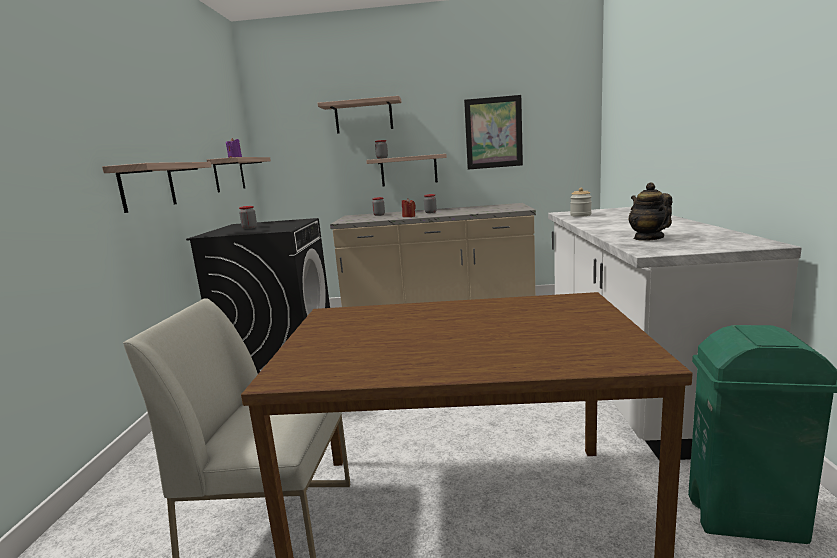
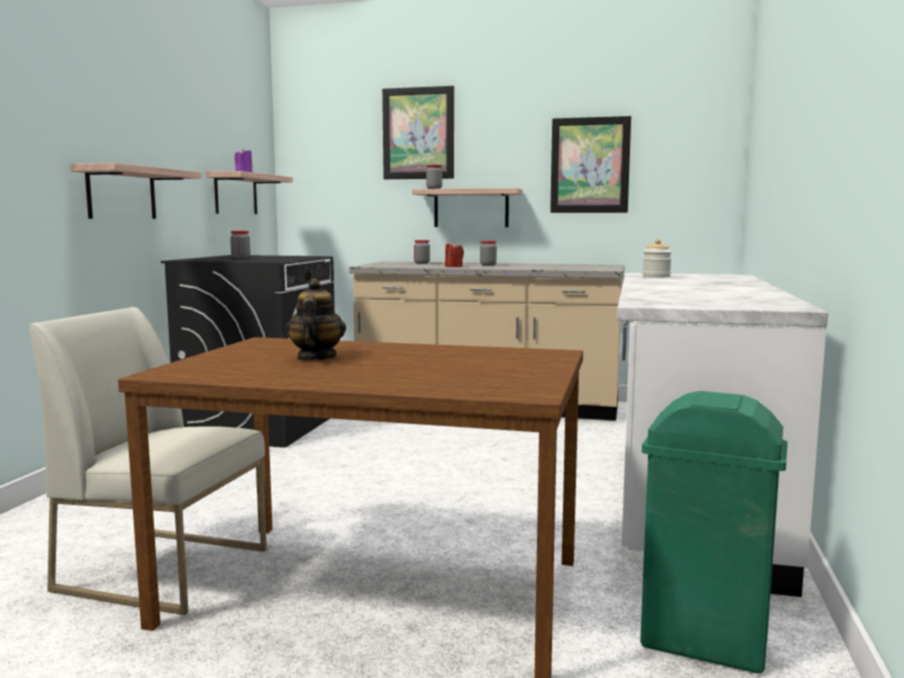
camera: 10 degrees right, 5 degrees down
(363, 116) = (418, 133): shelf -> picture
(648, 238) = (675, 296): teapot -> teapot (315, 358)

